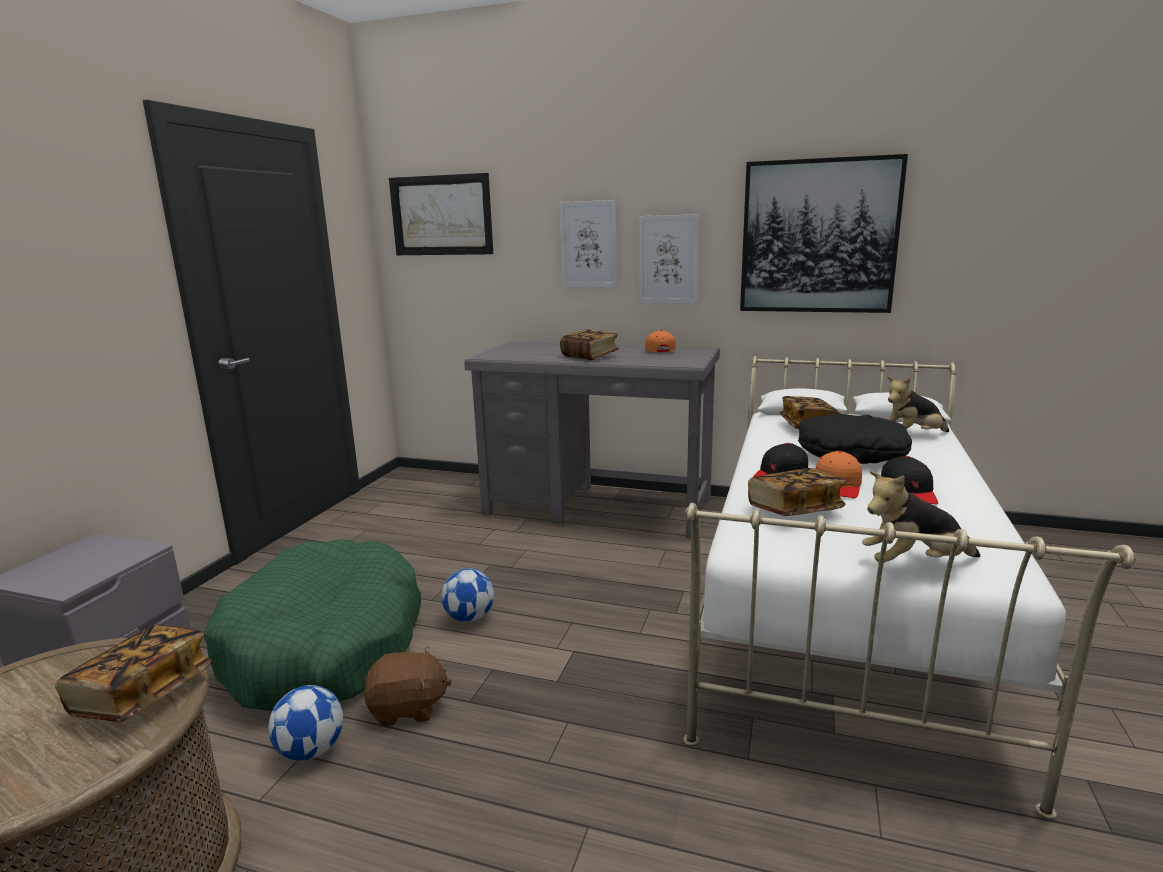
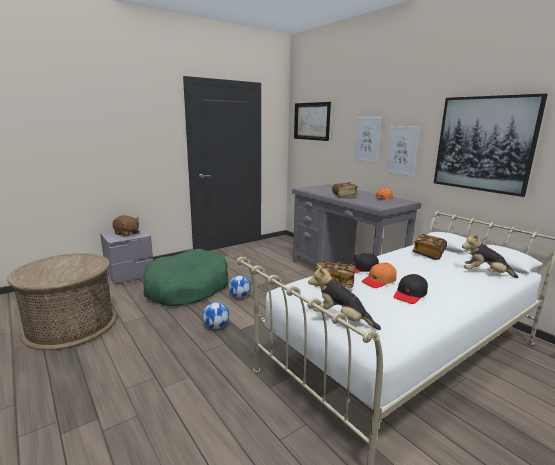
camera: 35 degrees right, 0 degrees up
(142, 694) = (84, 270): book -> none
(311, 750) = (148, 316): football -> football (216, 326)
(408, 708) = (186, 316): brown plush toy -> brown plush toy (127, 233)
(850, 454) = (420, 271): black pillow -> none

